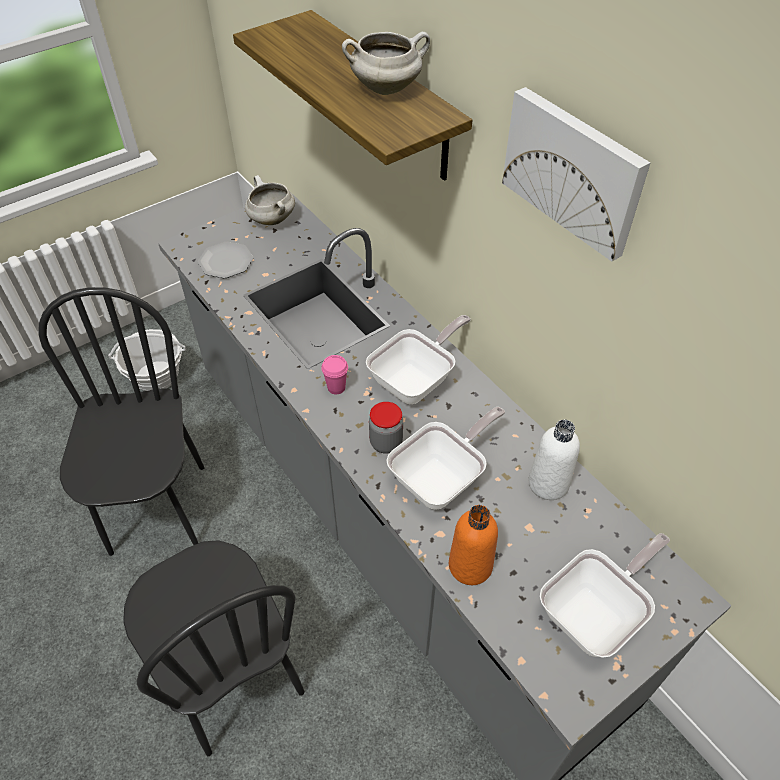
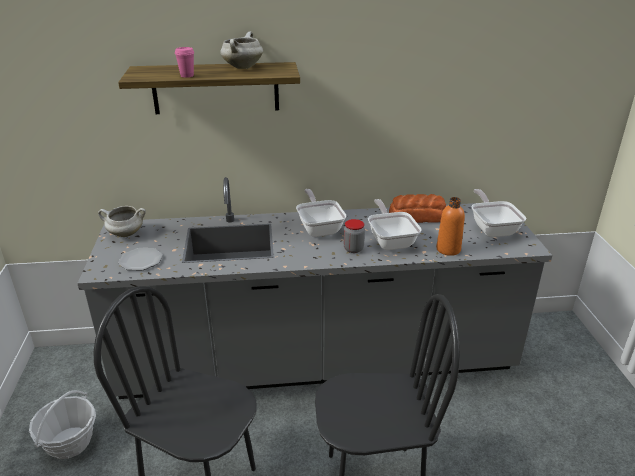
camera: 60 degrees left, 20 degrees down
(336, 387) = (298, 252): pink cup -> pink cup (187, 75)
(548, 483) = (416, 216): white bottle -> bread
(574, 171) = (368, 51): picture -> none

